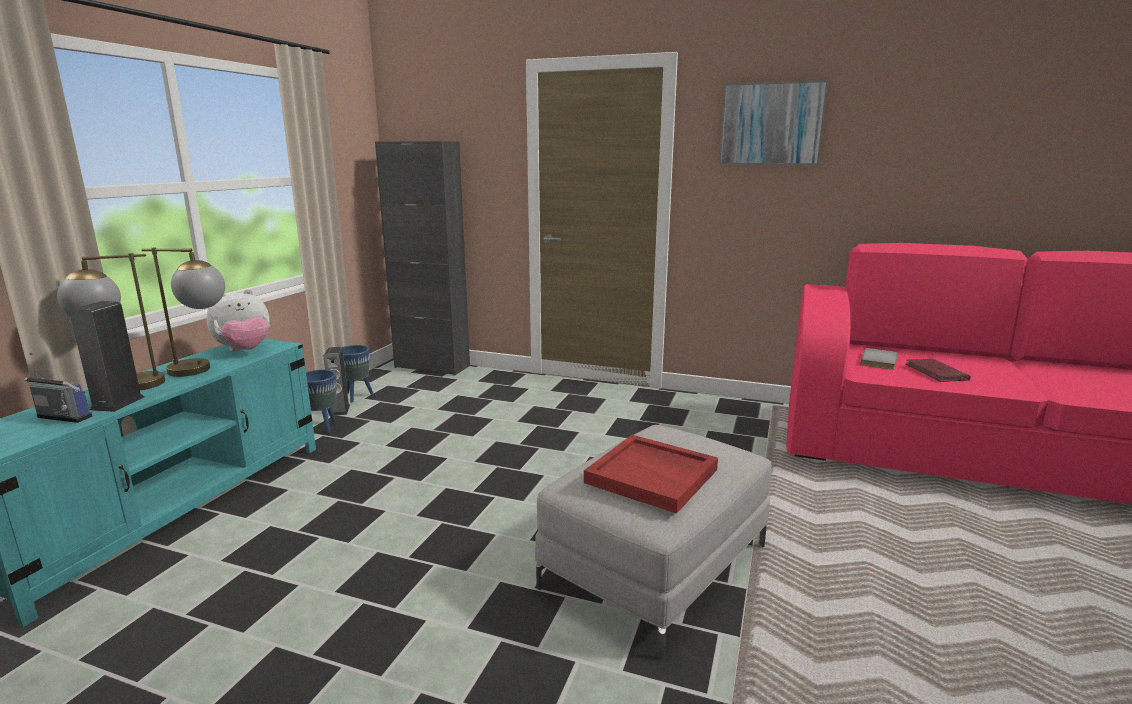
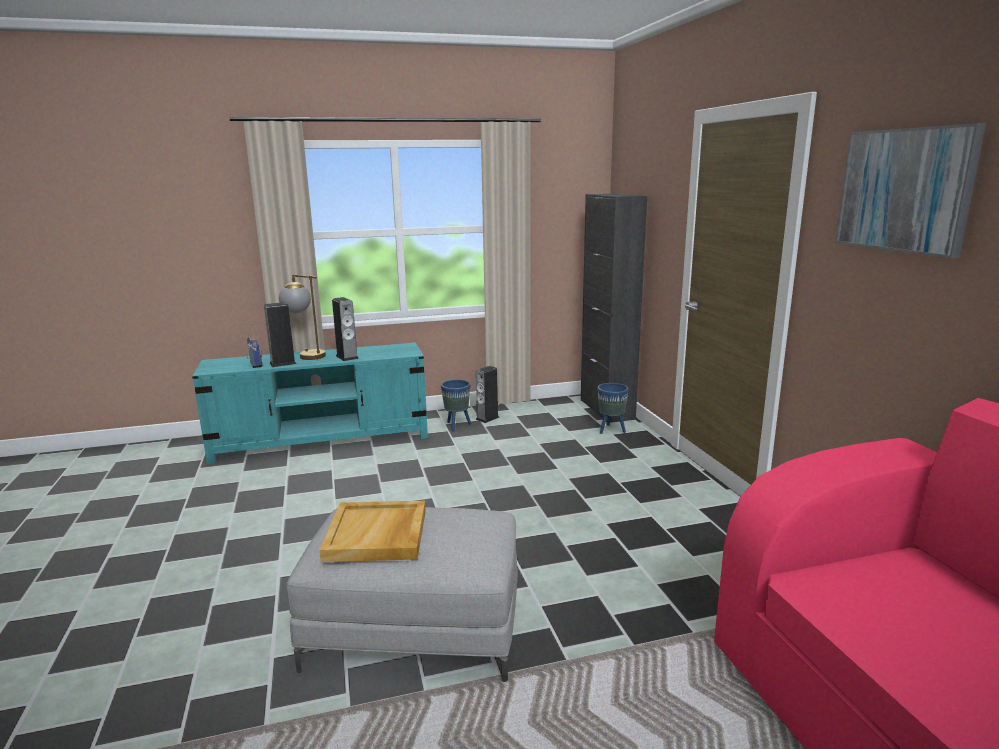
camera: 55 degrees right, 0 degrees up
(203, 370) = (347, 357): table lamp -> speaker
(245, 351) = (389, 351): plush toy -> none
(356, 396) = (514, 413): blue planter -> blue planter (610, 430)
(653, 476) = (377, 535): red tray -> beige tray
(880, 361) = (884, 587): grey book -> none
(936, 373) = (919, 644): red book -> none

